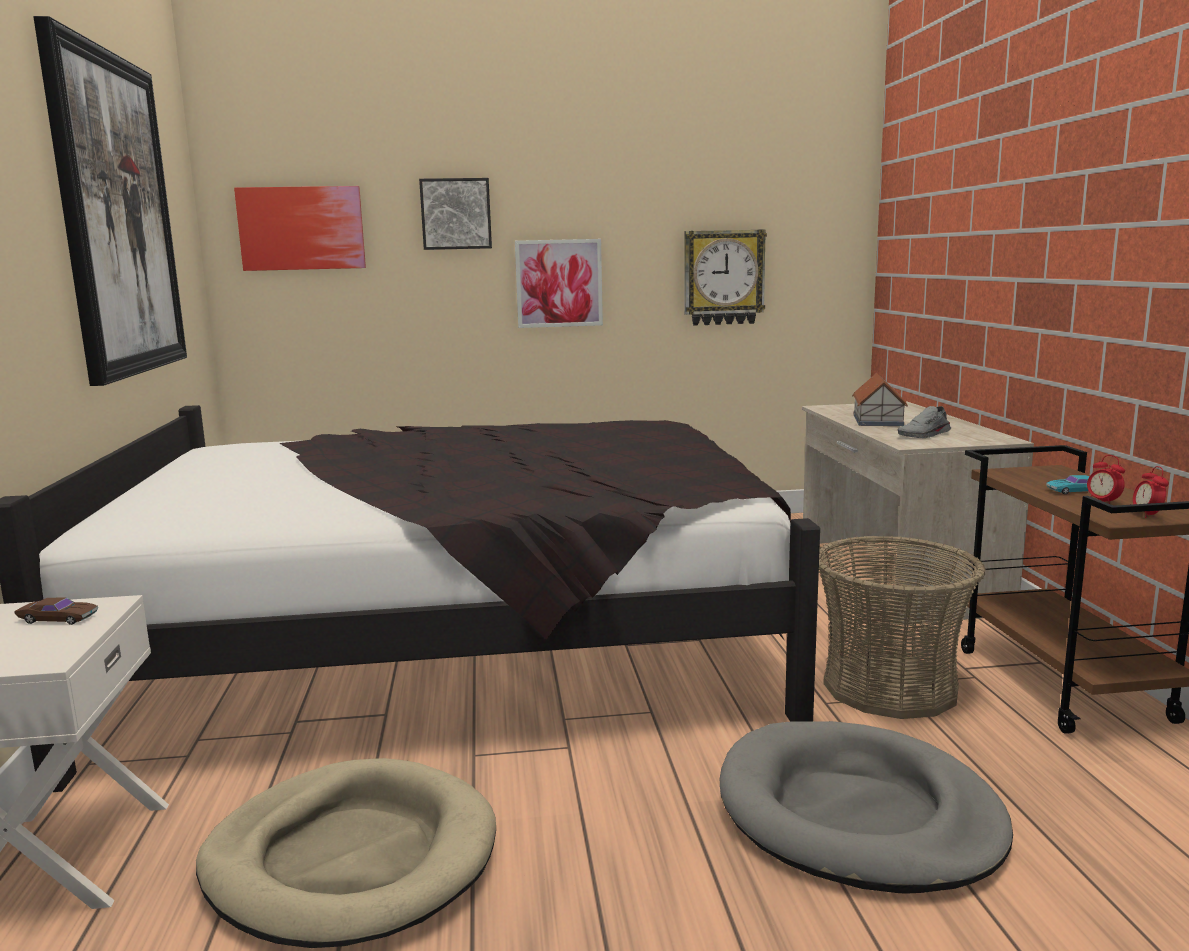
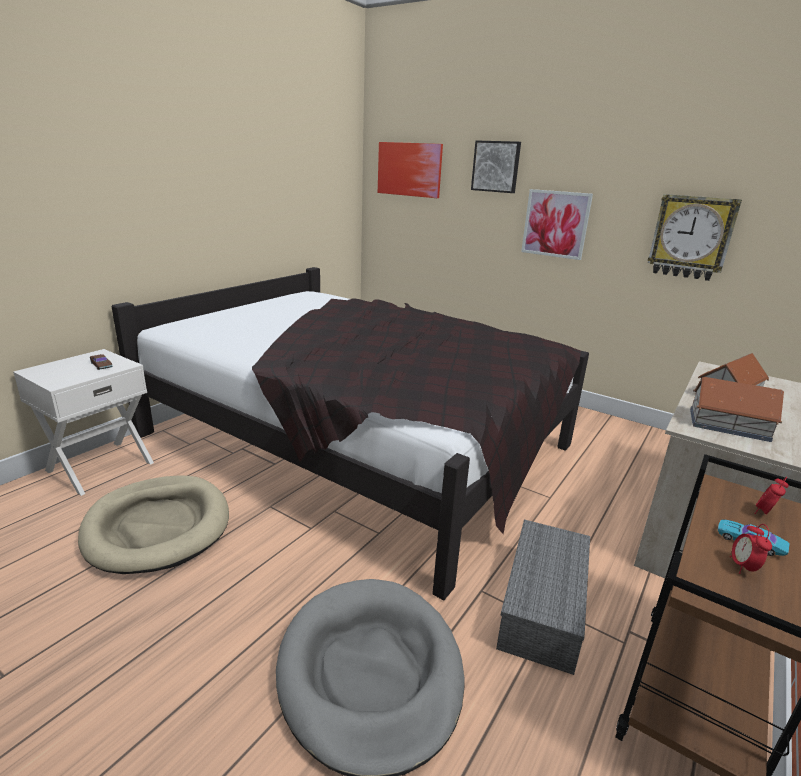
camera: 40 degrees right, 10 degrees up
(116, 216) = (268, 160): picture -> none
(890, 687) = (544, 608): basket -> grey storage box
(925, 435) = (729, 425): grey shoe -> toy house
(1147, 515) = (751, 605): alarm clock -> alarm clock (764, 513)

